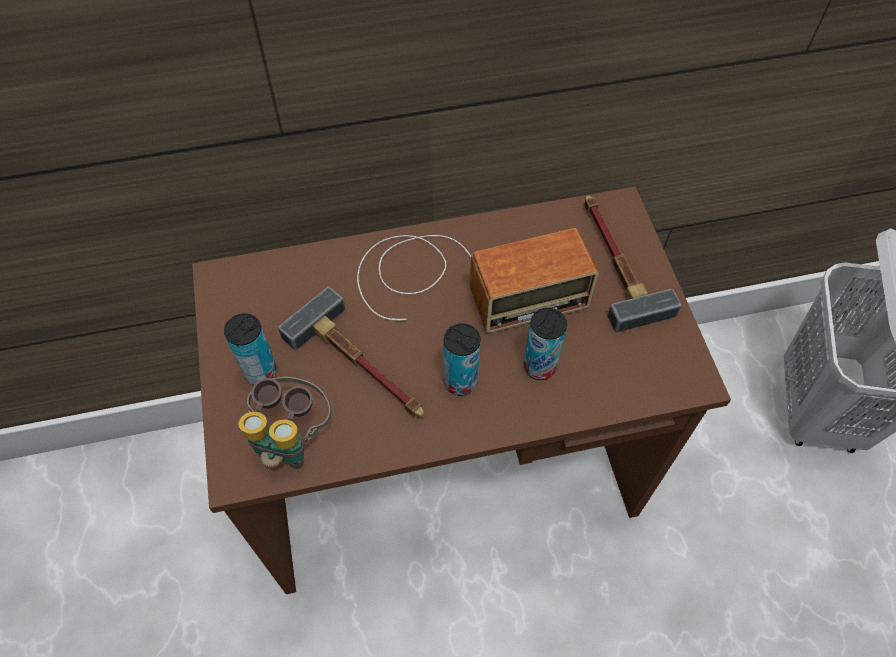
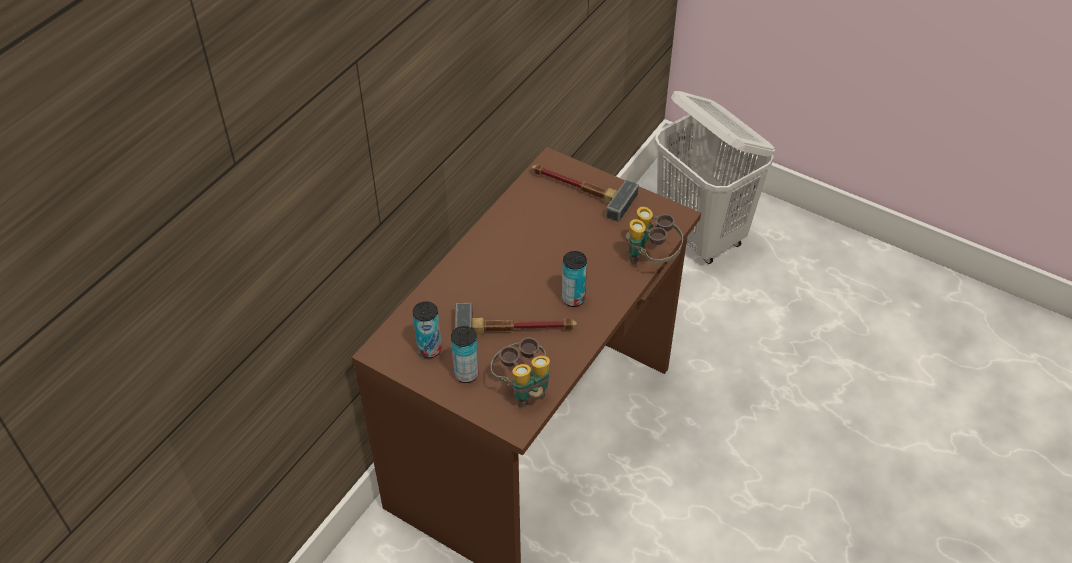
camera: 45 degrees left, 10 degrees down
(462, 282) = (516, 254): radio -> none
(539, 366) = (602, 263): can -> can (429, 349)
(601, 408) = (650, 259): none -> binoculars

